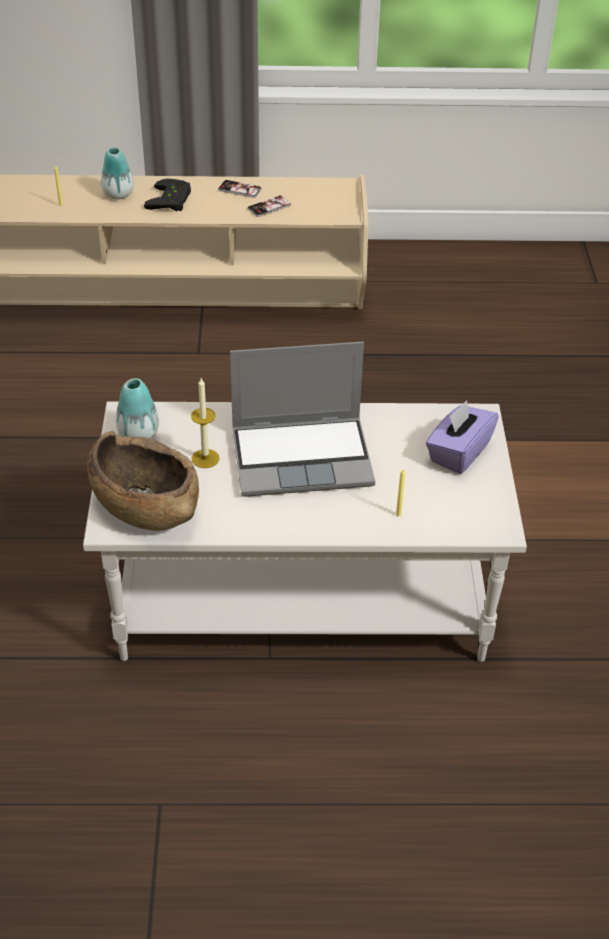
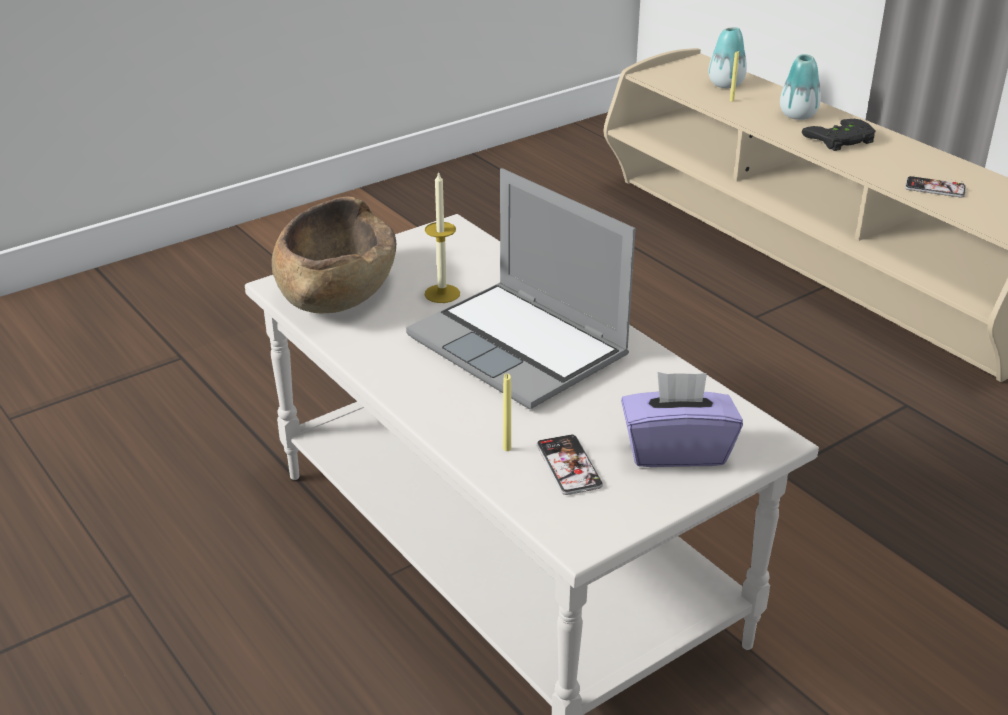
camera: 55 degrees right, 10 degrees down
(138, 434) = (431, 246): vase -> vase (726, 84)
(239, 190) = (929, 163): phone -> phone (569, 465)

